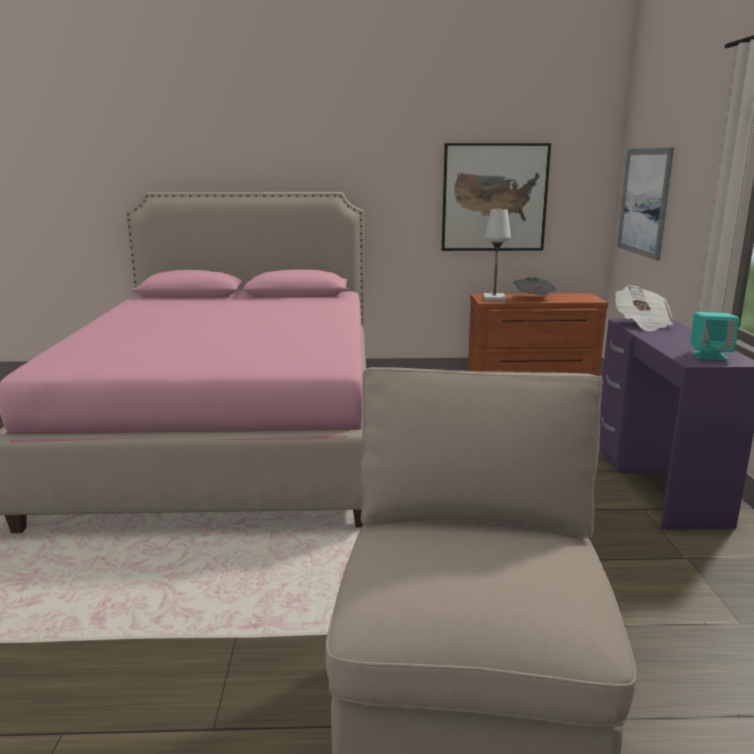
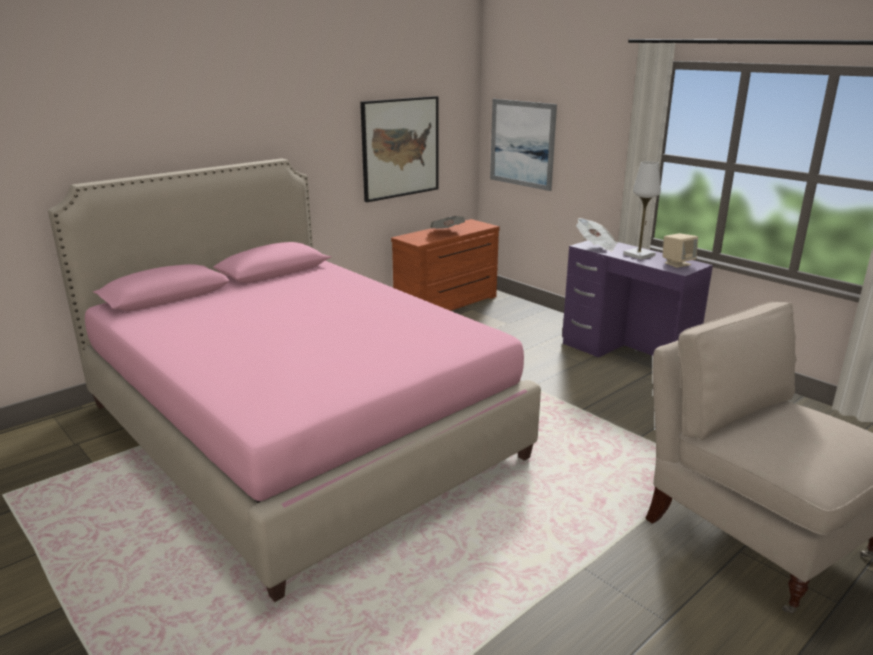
camera: 40 degrees left, 5 degrees up
(494, 298) = (420, 239): white table lamp -> white table lamp (639, 255)
(710, 355) = (677, 263): turquoise speaker -> beige speaker

